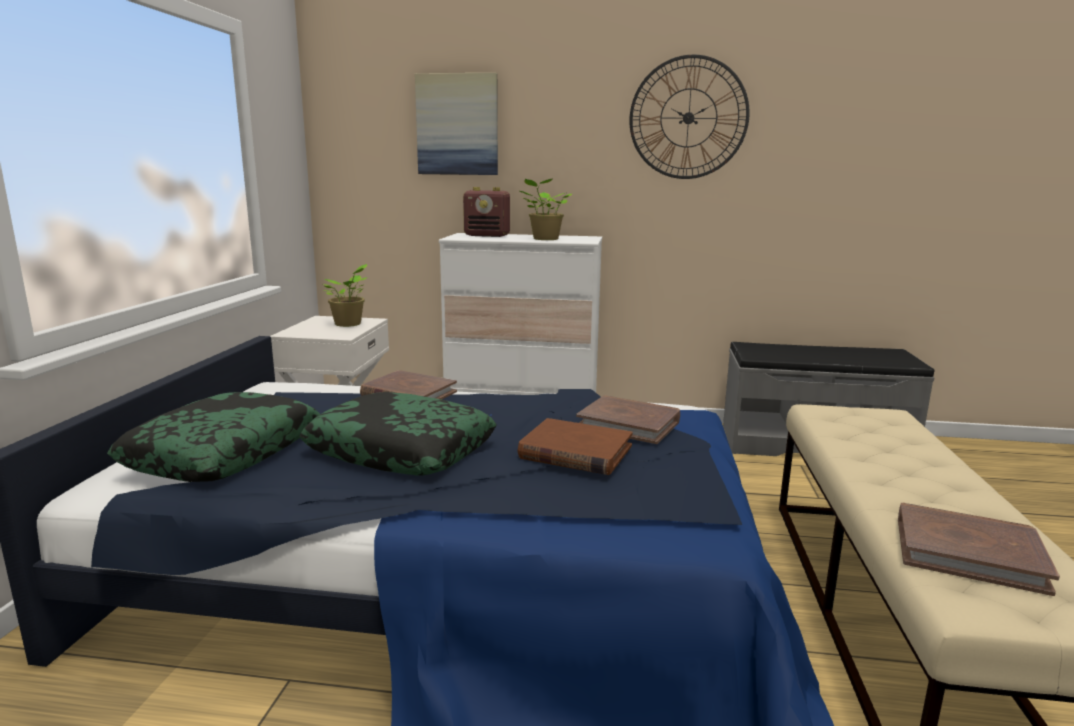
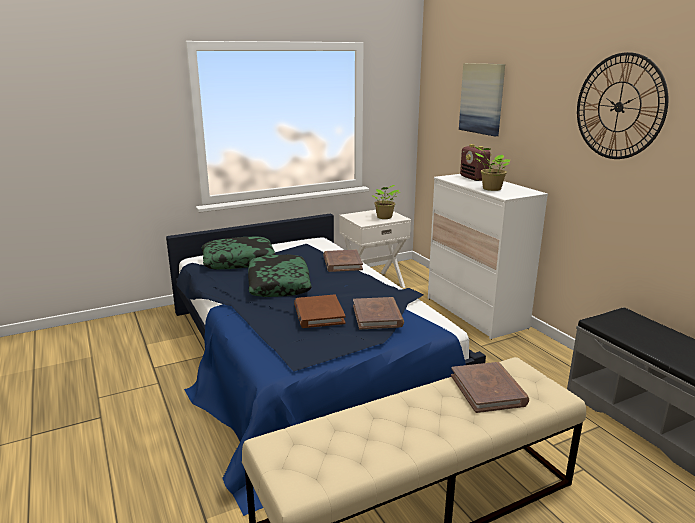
camera: 55 degrees right, 5 degrees up
(968, 552) = (335, 440): brown book -> brown book (488, 390)

